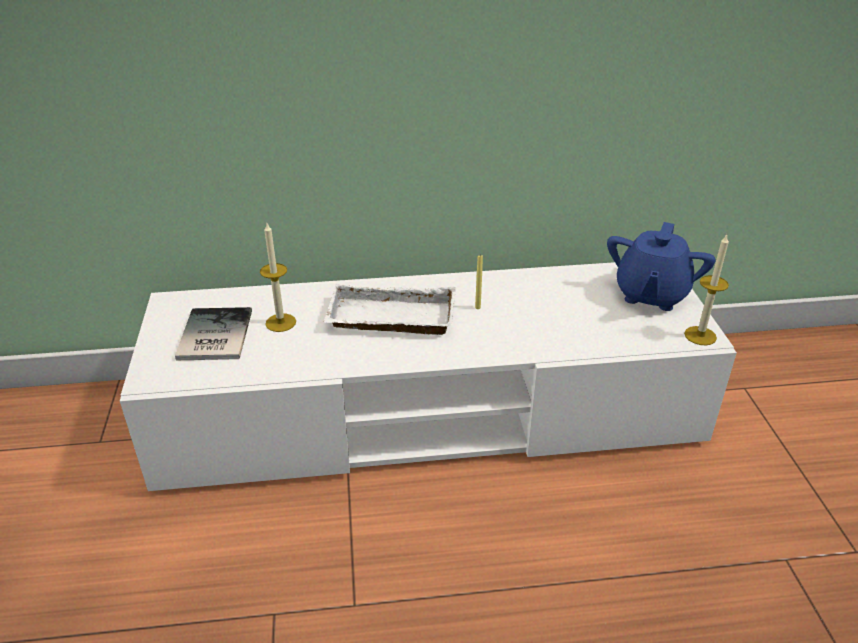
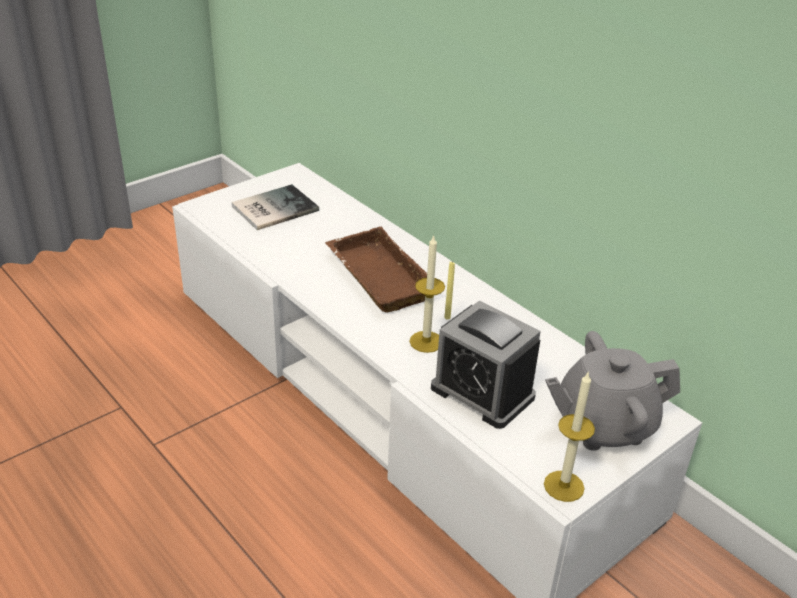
camera: 55 degrees right, 0 degrees up
(280, 322) = (318, 229): candle -> candle (426, 341)
(389, 320) = (376, 277): white tray -> brown tray
(581, 328) = (482, 392): none -> alarm clock
(650, 294) = (603, 425): blue teapot -> grey teapot

